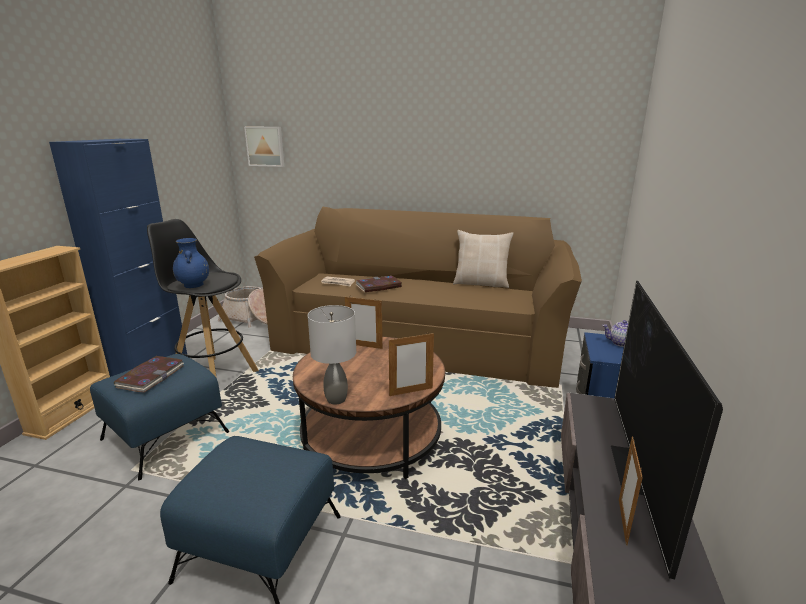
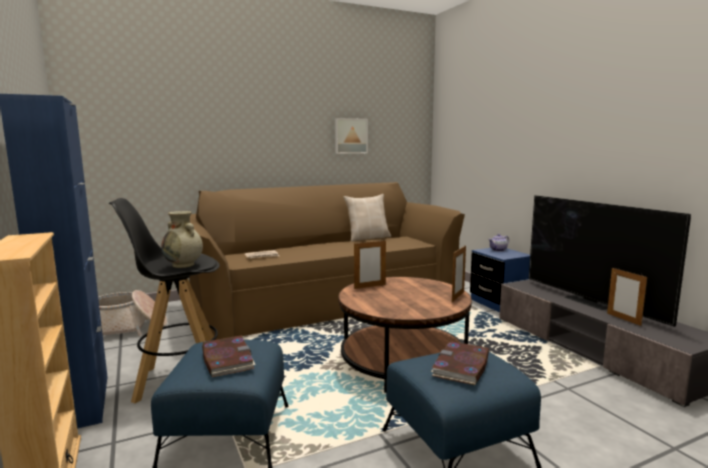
camera: 40 degrees left, 10 degrees down
(193, 285) = (184, 265): blue vase -> beige vase
(265, 146) = (109, 132): picture -> picture (350, 136)
(337, 399) = (427, 313): grey table lamp -> none
(378, 286) = (304, 251): book -> book (461, 366)

